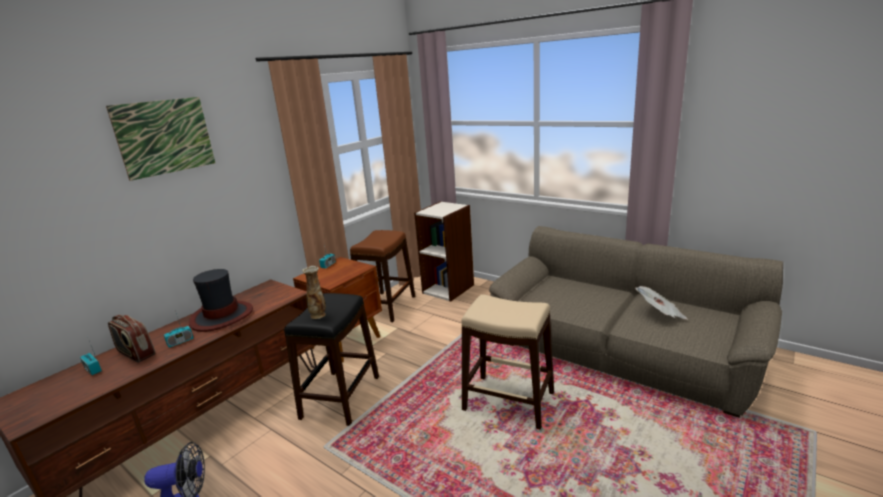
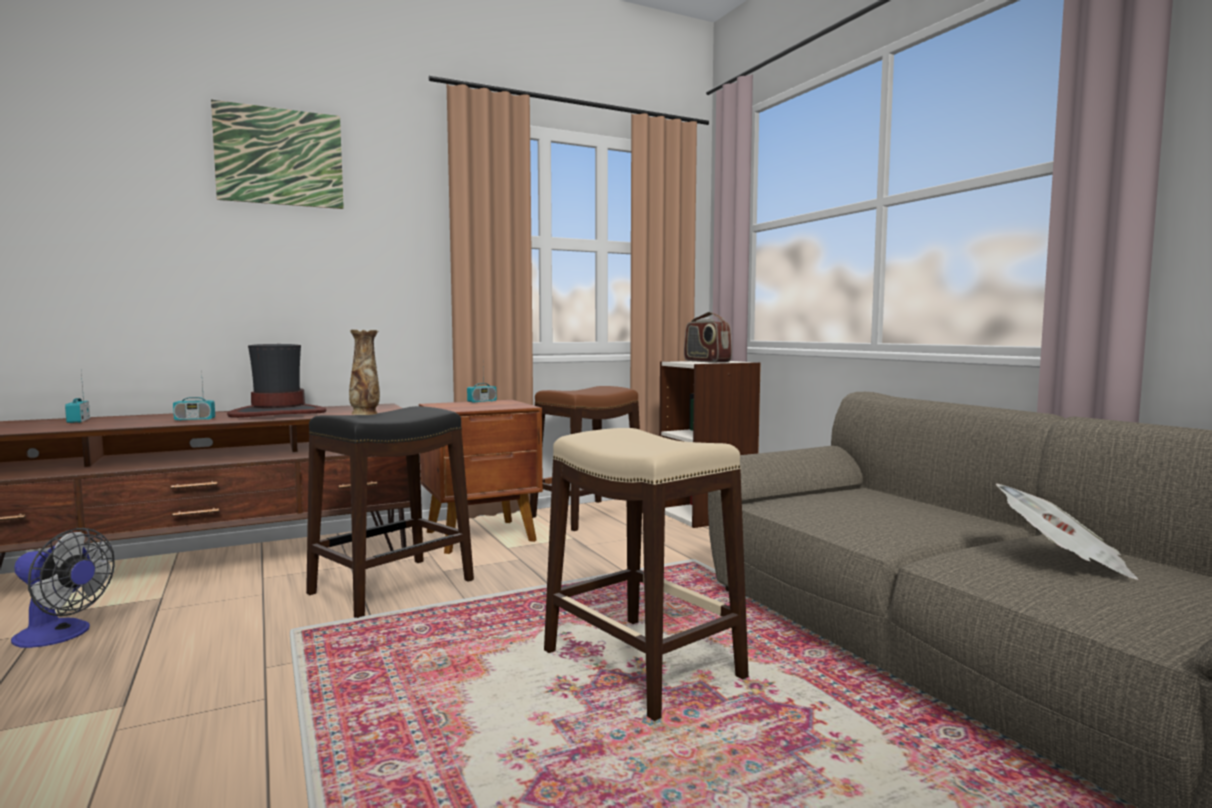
camera: 25 degrees right, 15 degrees down
(135, 353) = (138, 419): radio -> radio (706, 361)

